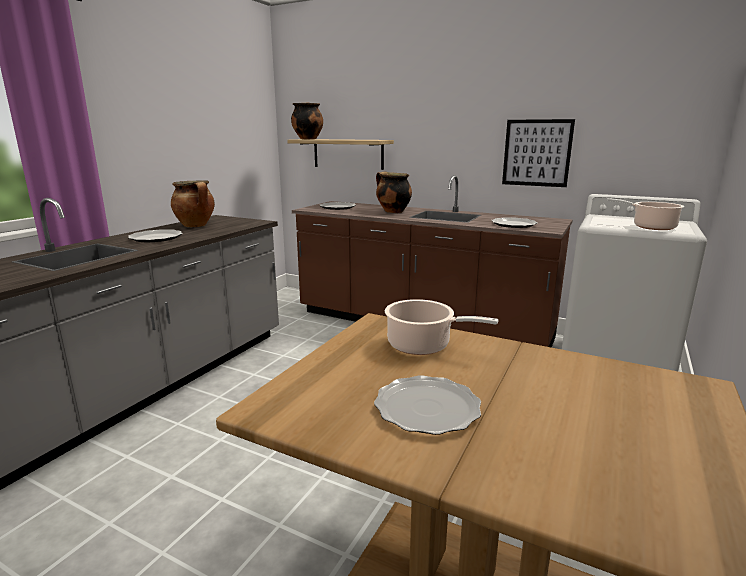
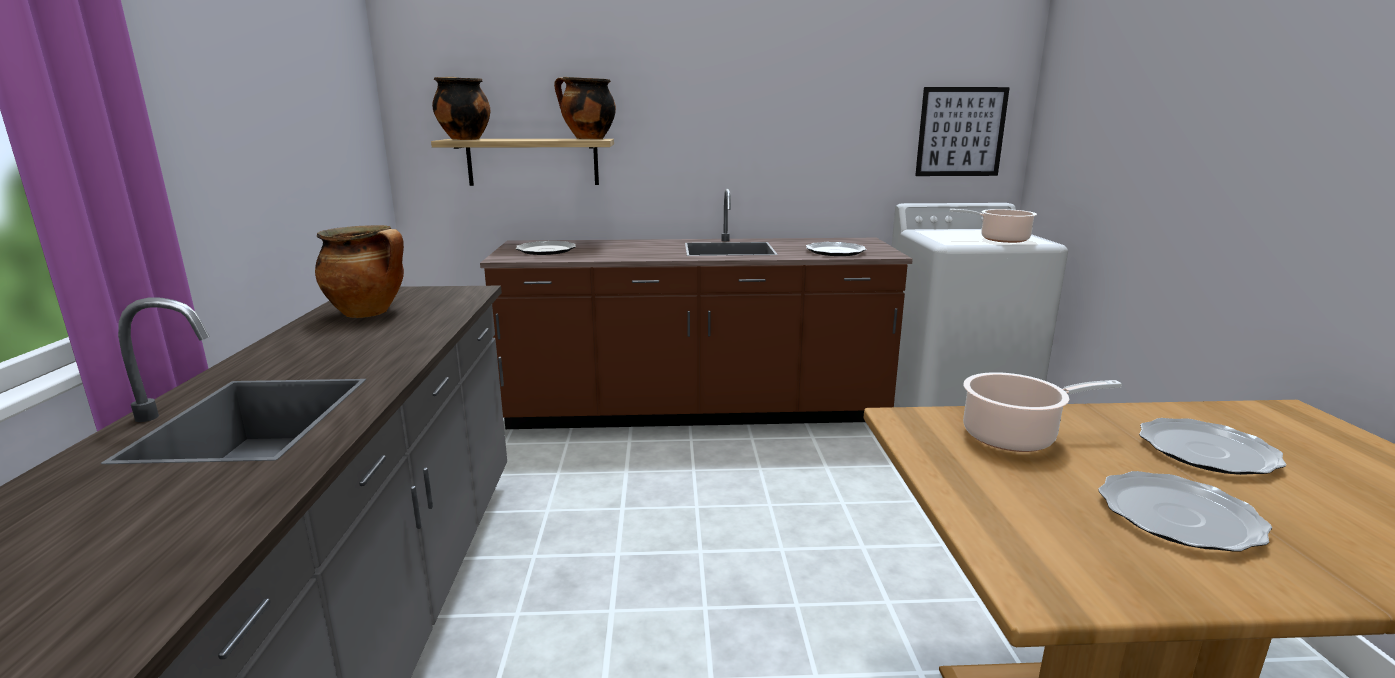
camera: 30 degrees left, 0 degrees up
(156, 238) = (344, 348): plate -> plate (1207, 451)
(392, 211) = (644, 249): cooking pot -> cooking pot (587, 139)
(537, 153) = (826, 153): picture -> picture (961, 132)

